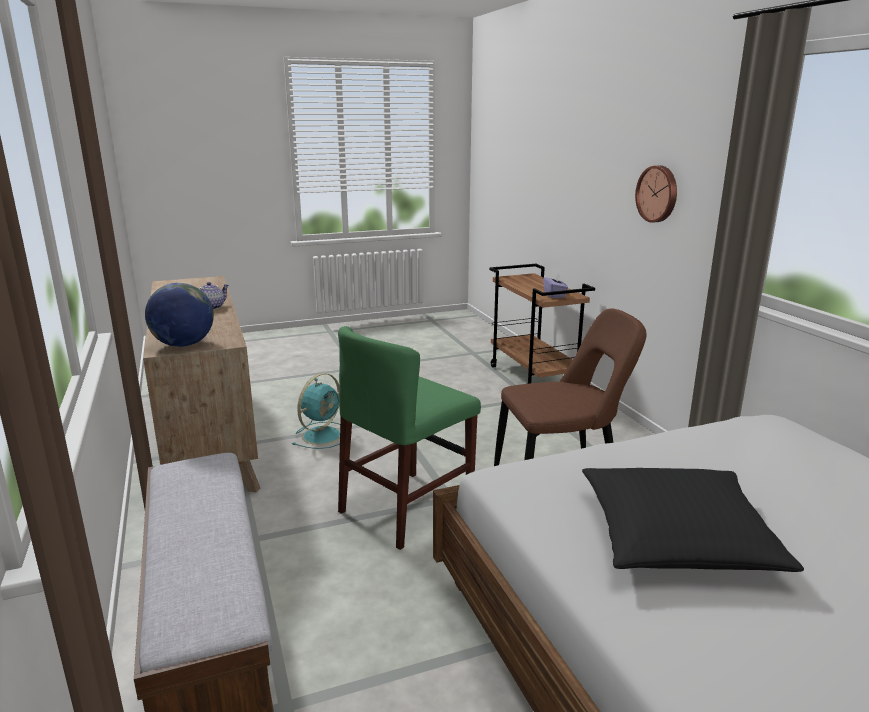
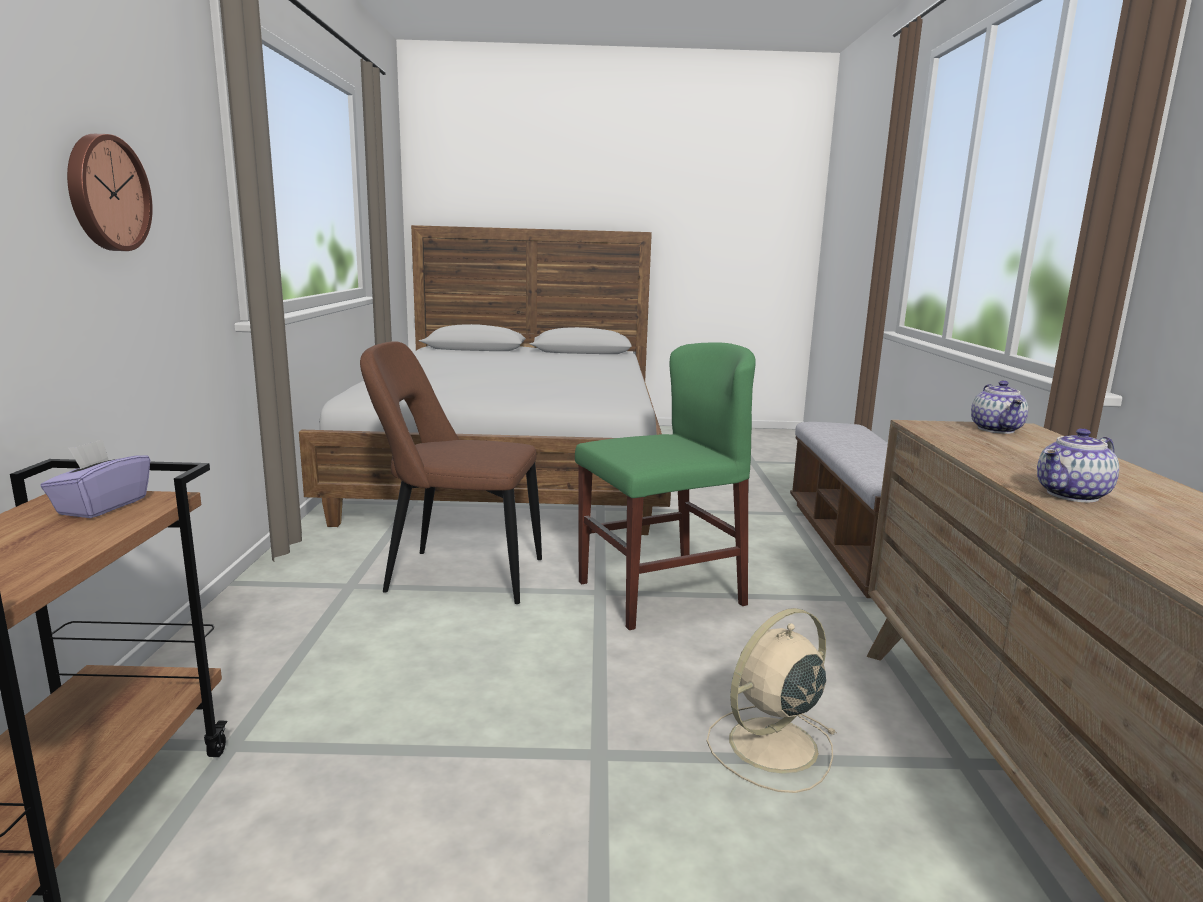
camera: 160 degrees left, 5 degrees down
(183, 345) = (997, 430): globe -> teapot
(323, 435) = (770, 746): turquoise fan -> beige fan
(677, 536) = (561, 381): black pillow -> none

